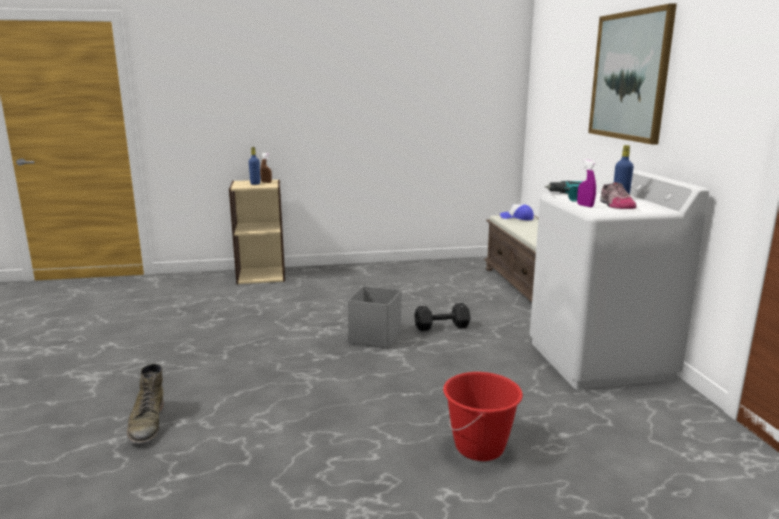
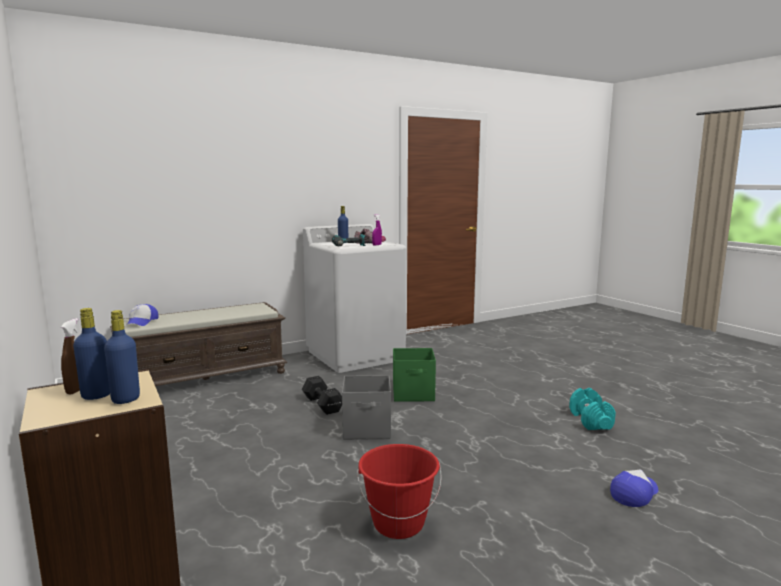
camera: 110 degrees left, 5 degrees down
(147, 424) = (634, 493): green boot -> cap
(244, 186) = (125, 399): none -> blue bottle
(283, 469) = (591, 420): none -> turquoise dumbbell
(444, 372) = (414, 394): none -> green storage box
(480, 447) = (496, 376): red bucket -> red bucket (398, 523)
(629, 76) = (268, 159): picture -> none

